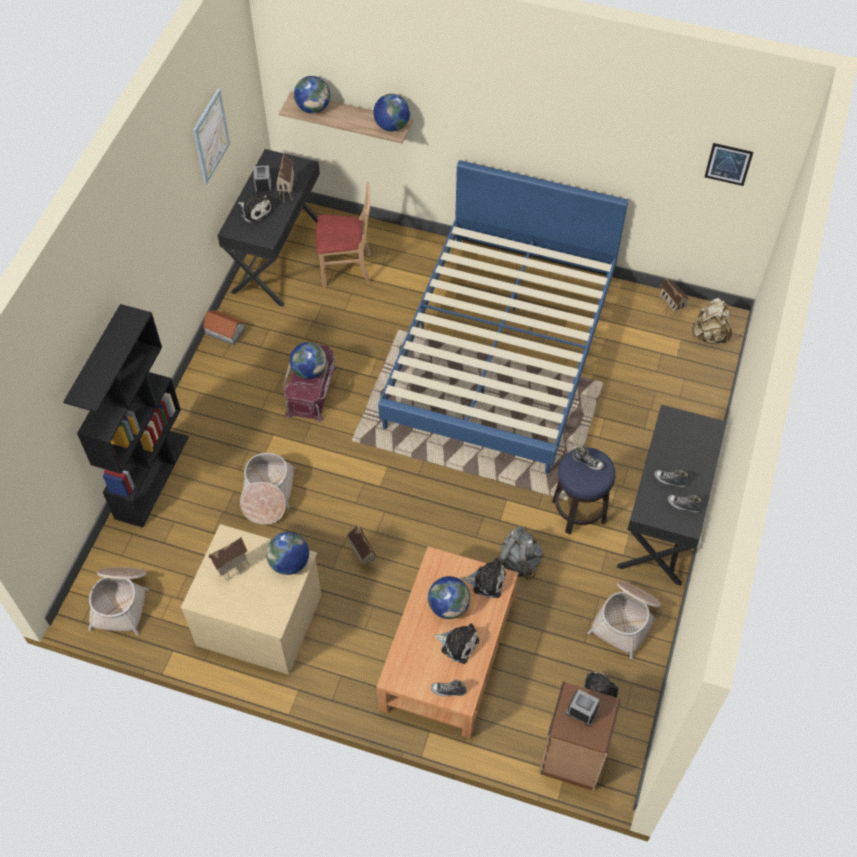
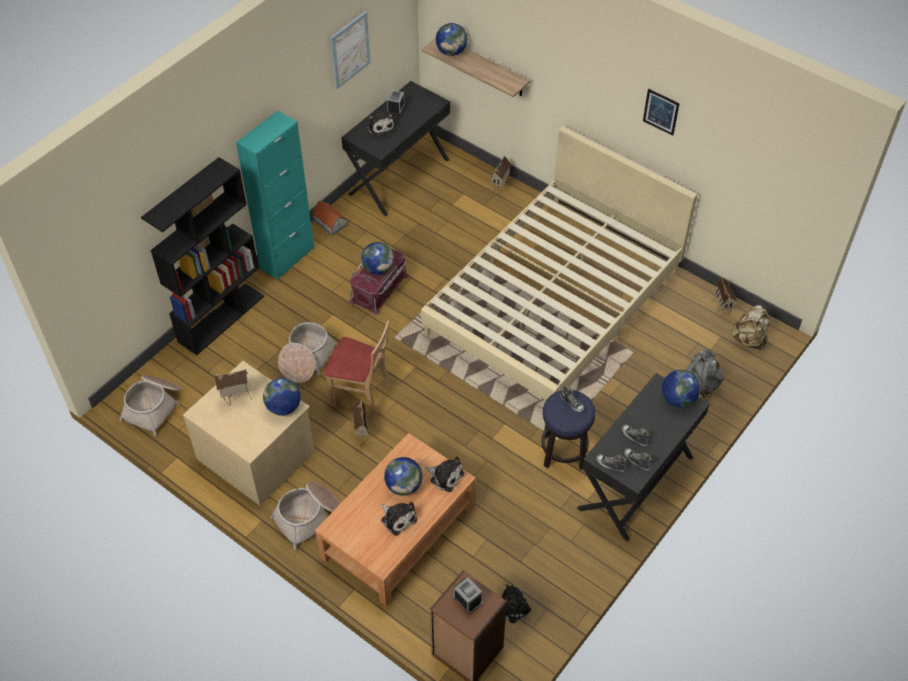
camera: 20 degrees right, 5 degrees down
(195, 385) = (287, 258): none -> turquoise cabinet
(288, 194) = (413, 120): toy house -> toy house (500, 188)
(346, 269) = (451, 200): beige chair -> beige chair (361, 394)
(392, 126) = (510, 81): globe -> globe (678, 399)
(448, 690) = (372, 553): shoe -> shoe (611, 465)
(501, 351) = (554, 302): blue bed -> beige bed
(519, 561) = (492, 477): grey backpack -> grey backpack (701, 383)
(626, 619) = (565, 554): basket -> basket (309, 517)
(728, 164) = (784, 178): picture -> picture (661, 112)

